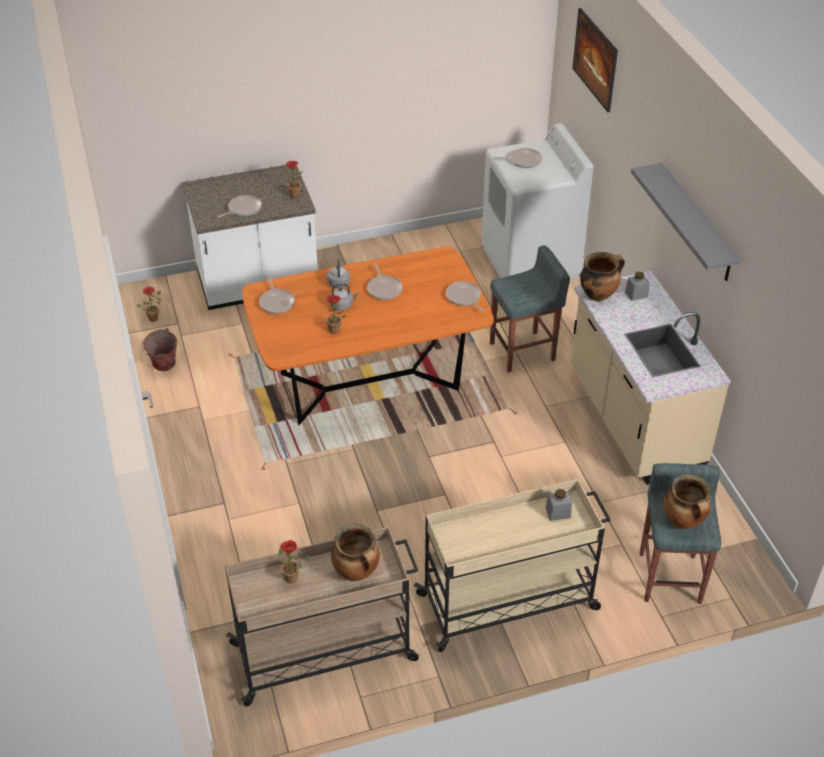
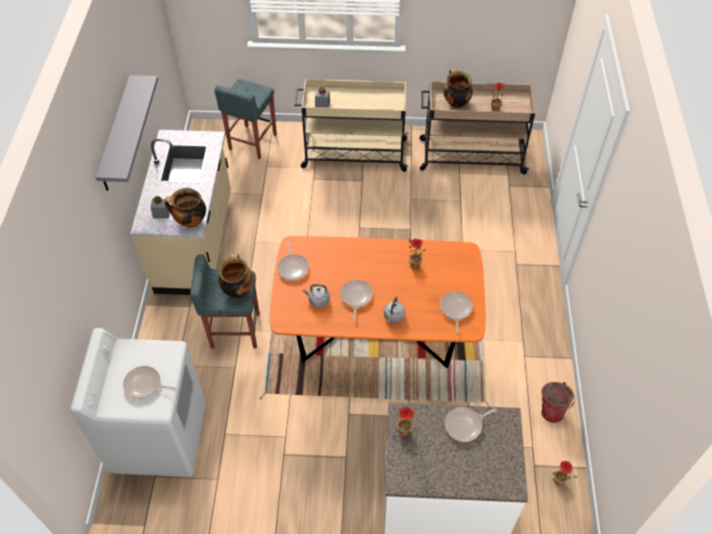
camera: 160 degrees left, 10 degrees up
(342, 305) = (399, 289): grey kettle -> grey kettle (318, 300)
(593, 74) = (48, 313): picture -> none
(684, 521) = (250, 92): cooking pot -> cooking pot (237, 290)

